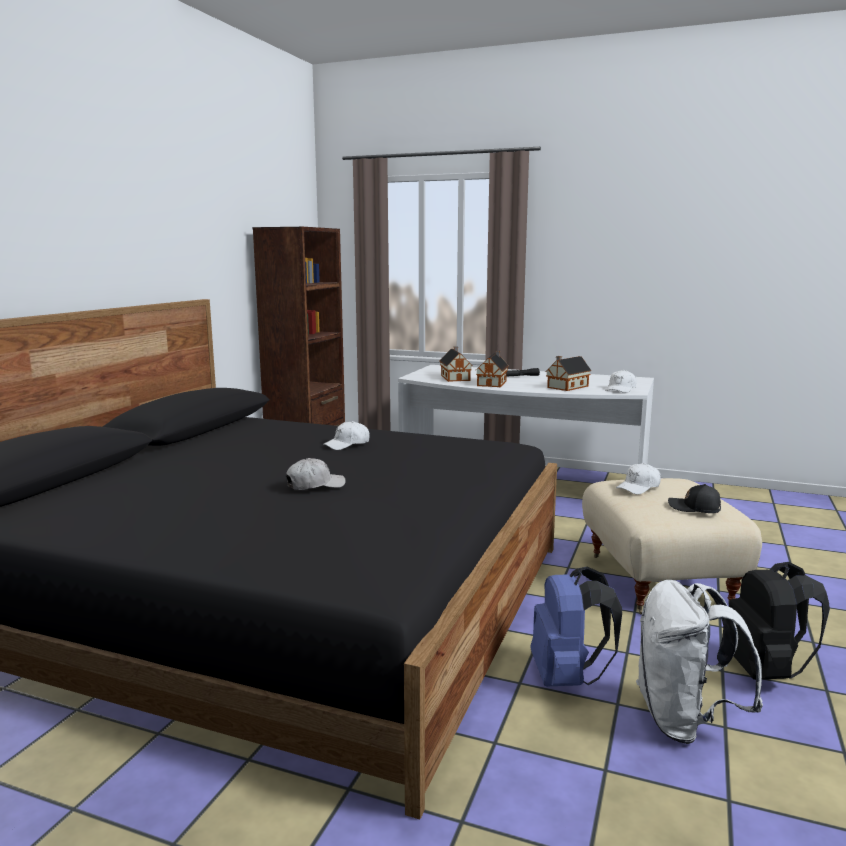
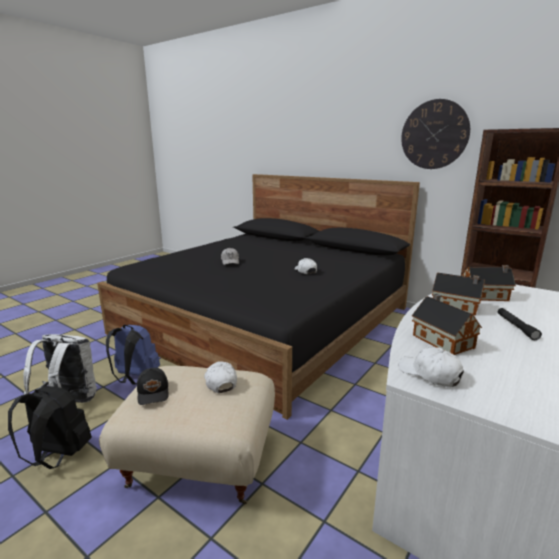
camera: 105 degrees right, 5 degrees up
(200, 228) = (434, 135): none -> wall clock
(694, 508) = (154, 392): black cap -> black cap turned 120 degrees clockwise

